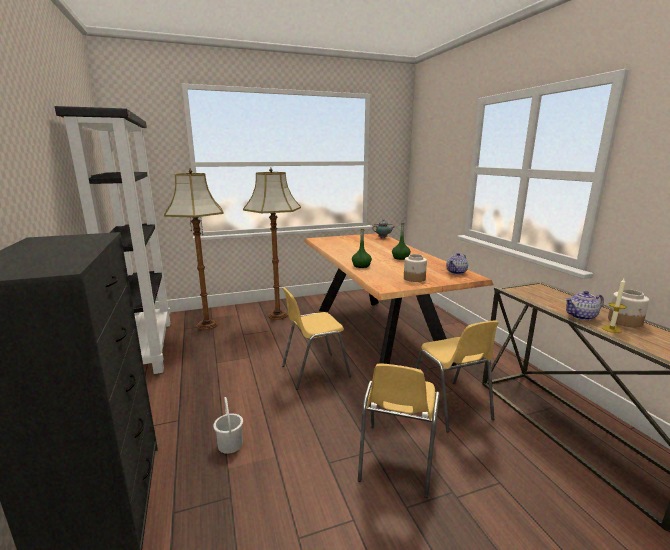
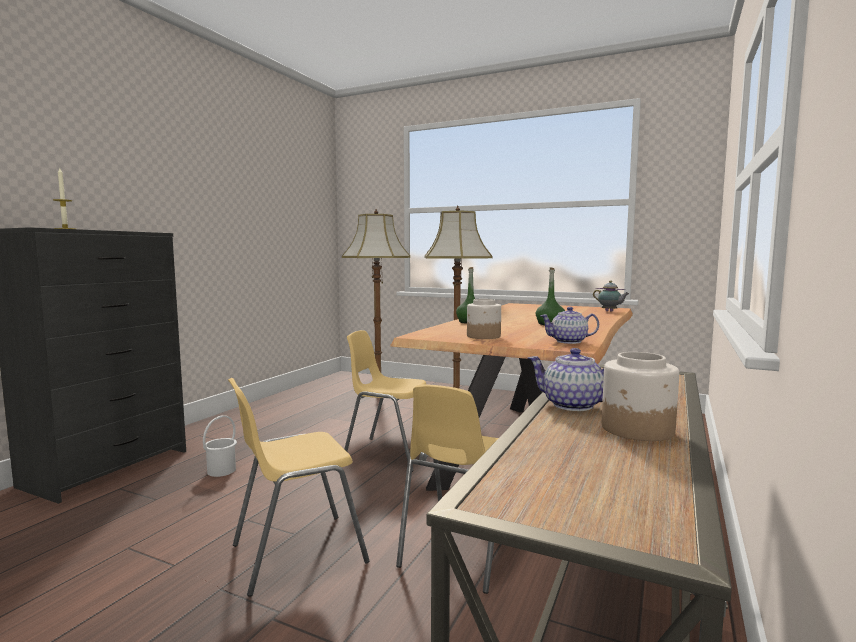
camera: 45 degrees right, 10 degrees down
(146, 347) = (307, 391): black bookcase -> none
(611, 329) = (564, 426): candle -> candle (65, 229)

